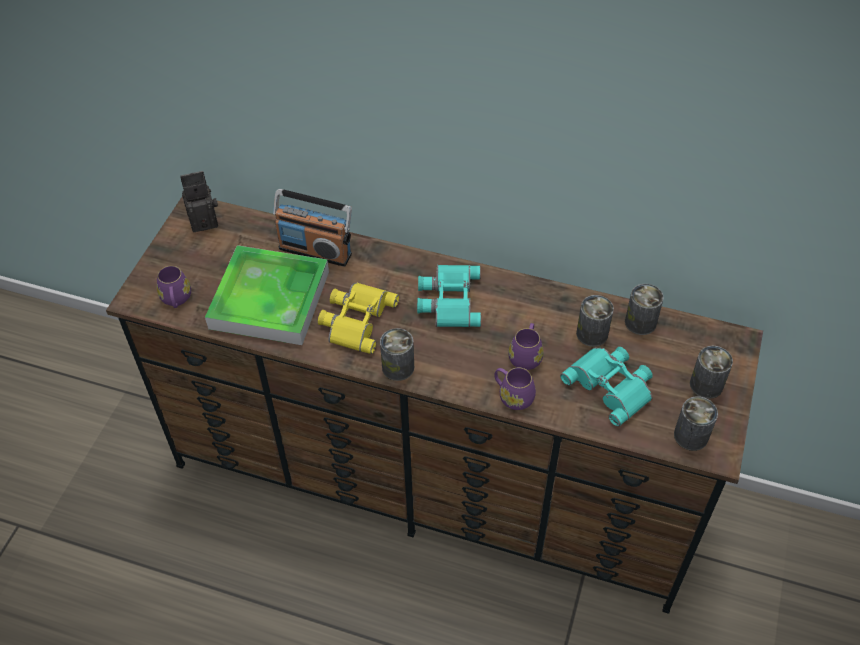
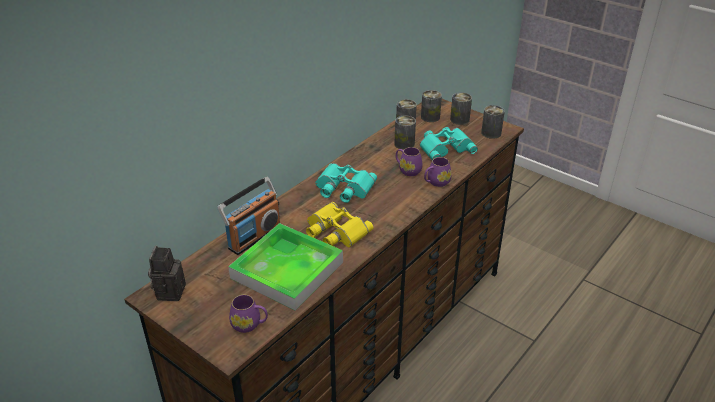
camera: 70 degrees left, 15 degrees down
(398, 367) = (389, 222): can -> can (430, 117)

